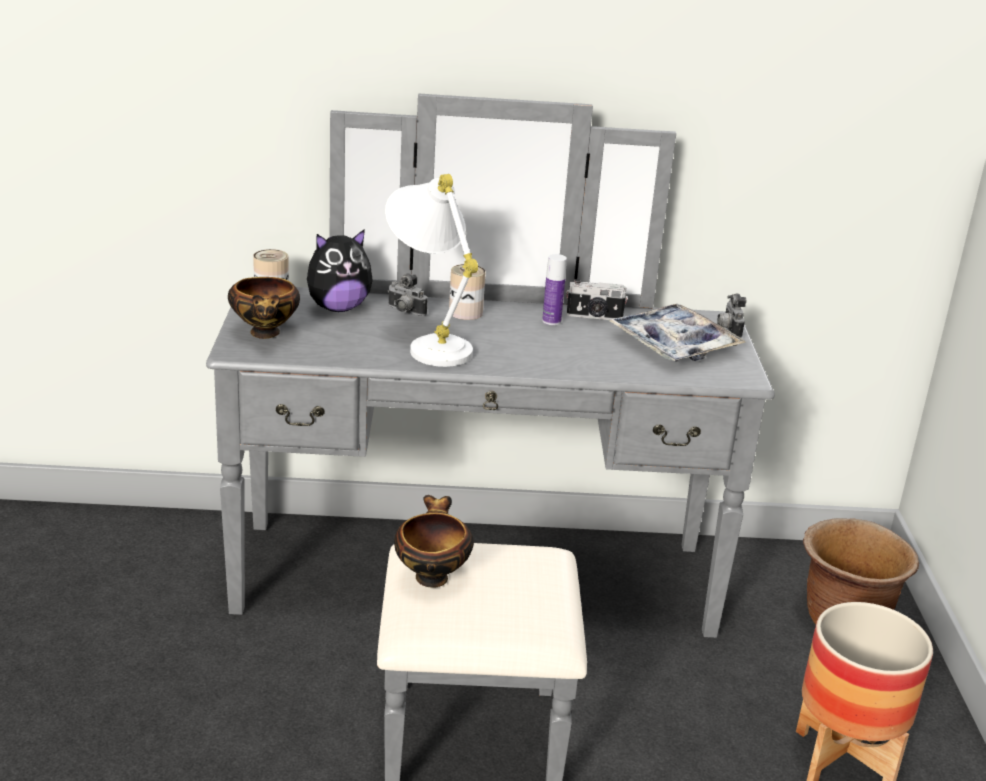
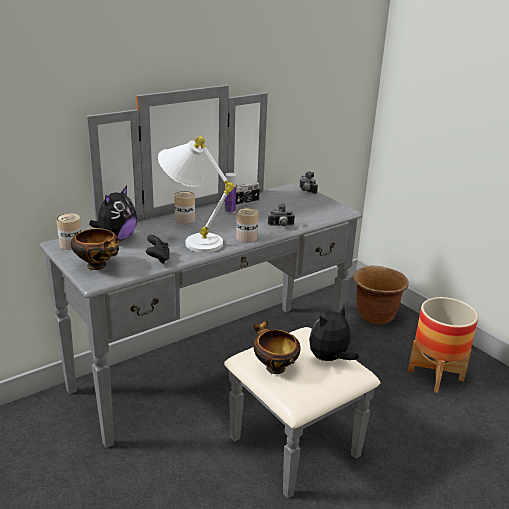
camera: 35 degrees left, 0 degrees up
(351, 350) = (158, 259): none -> black game controller
(404, 312) = (154, 229): camera -> camera (281, 226)
(515, 365) = (246, 238): none -> can
(528, 602) = (329, 359): none -> plush toy
(674, 344) = (296, 205): tray -> none

